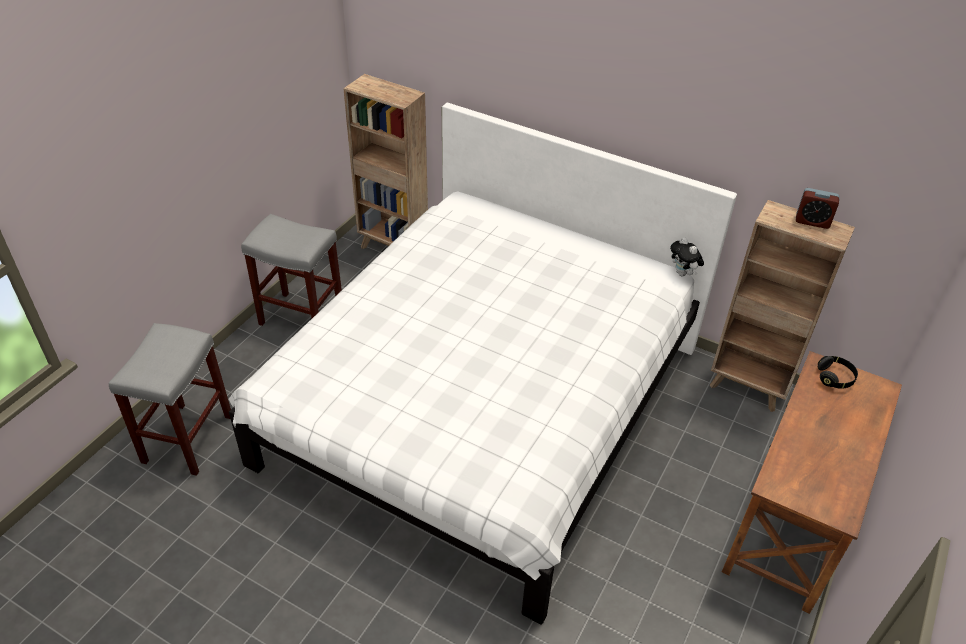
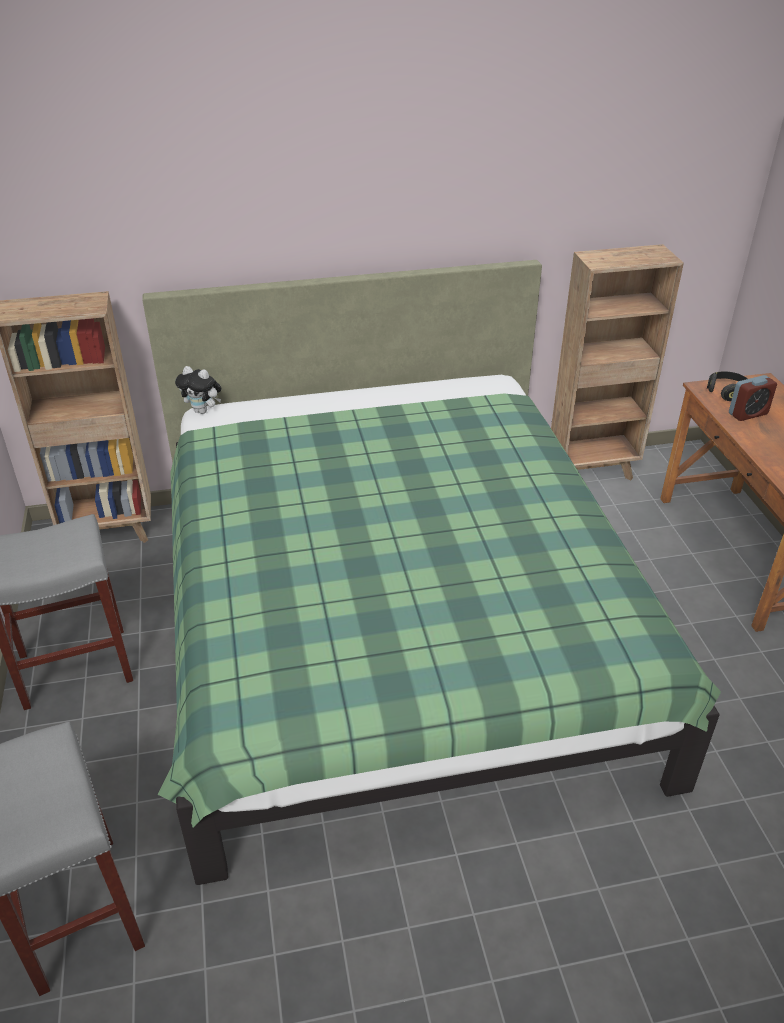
camera: 40 degrees left, 5 degrees down
(482, 404) = (393, 628): white bed -> green bed
(683, 274) = (505, 376): plush toy -> plush toy (203, 411)
(812, 221) = (630, 253): alarm clock -> alarm clock (748, 414)

